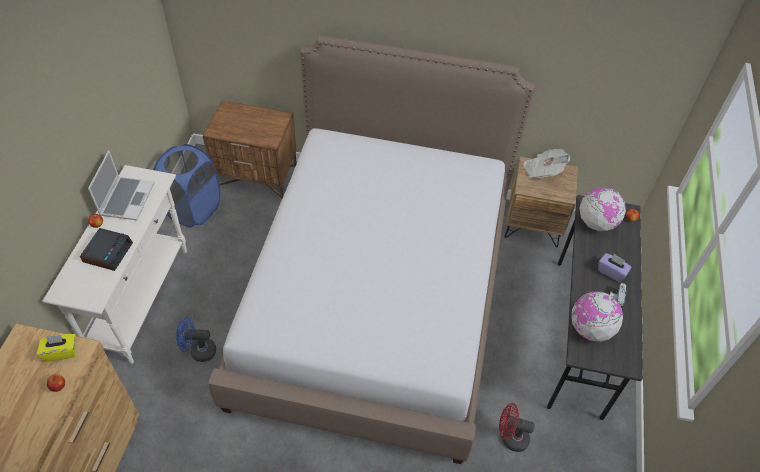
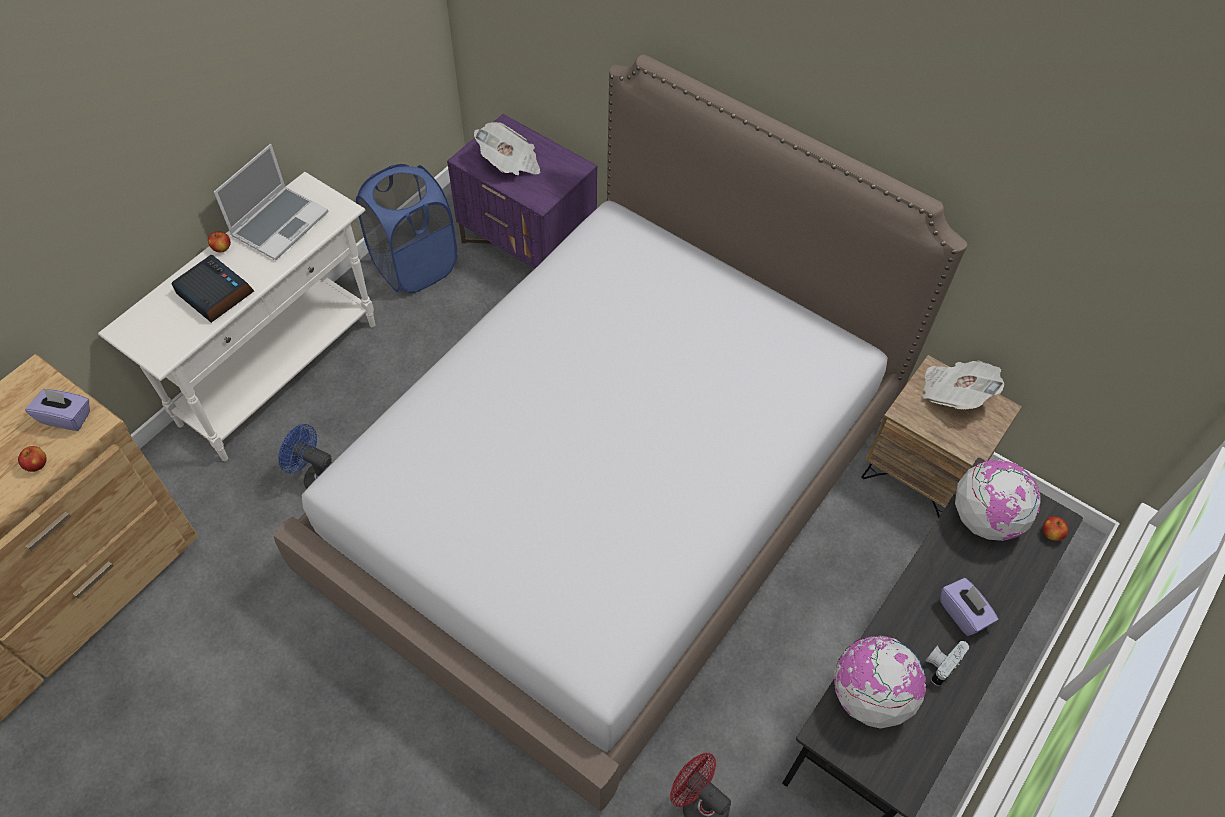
camera: 25 degrees right, 5 degrees up
(61, 352) = (67, 417): yellow tissue box -> purple tissue box
(108, 252) = (214, 293): alarm clock -> alarm clock turned 90 degrees counterclockwise
(241, 126) = (510, 163): none -> newspaper
(257, 176) = (528, 246): brown nightstand -> purple nightstand

